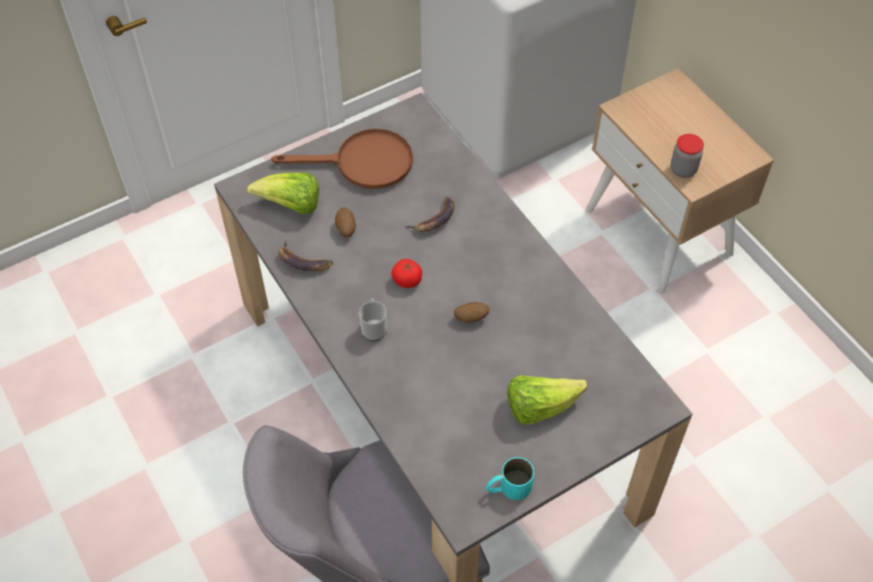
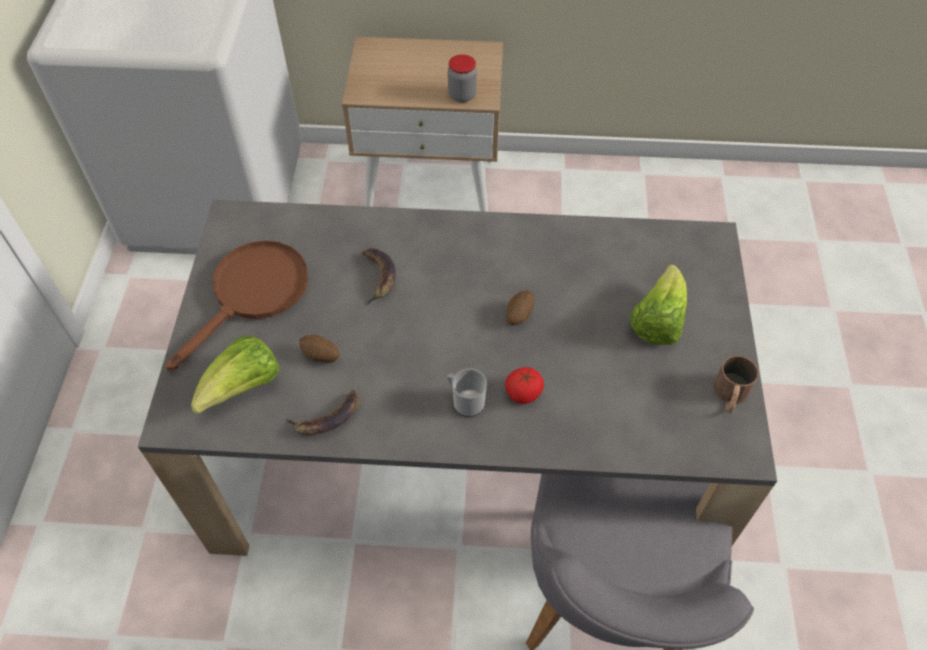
camera: 55 degrees left, 0 degrees up
(407, 280) = (432, 341): tomato -> tomato (523, 393)
(508, 487) = (729, 396): turquoise mug -> brown mug

